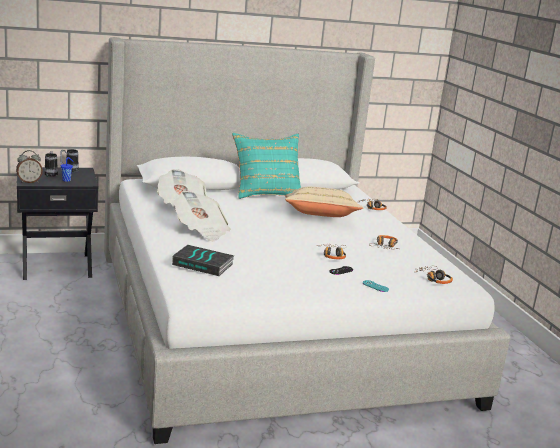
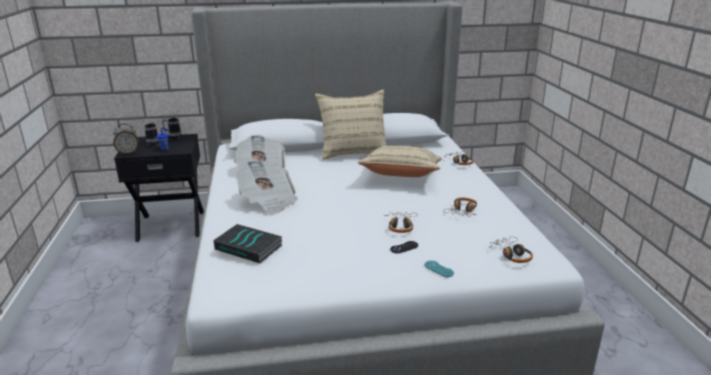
camera: 10 degrees right, 5 degrees up
(266, 193) = (353, 151): turquoise pillow -> beige pillow

